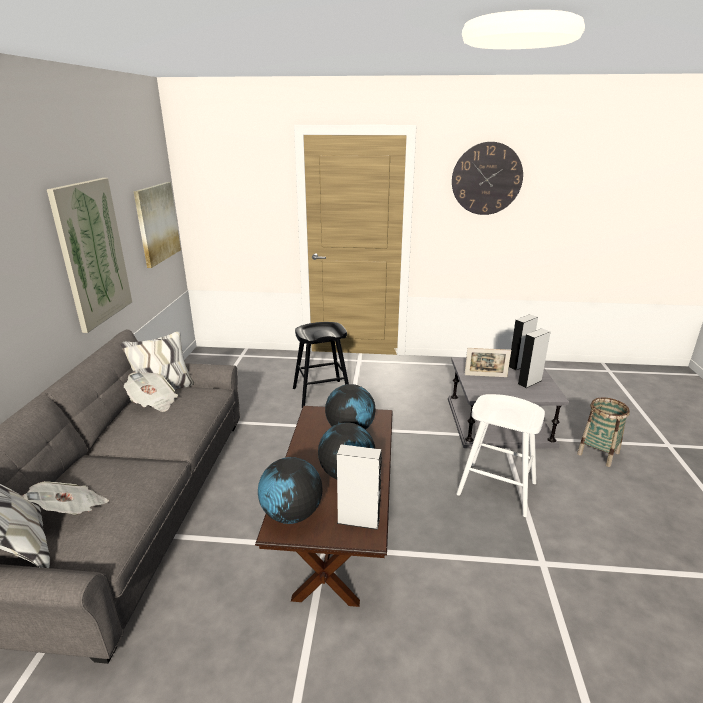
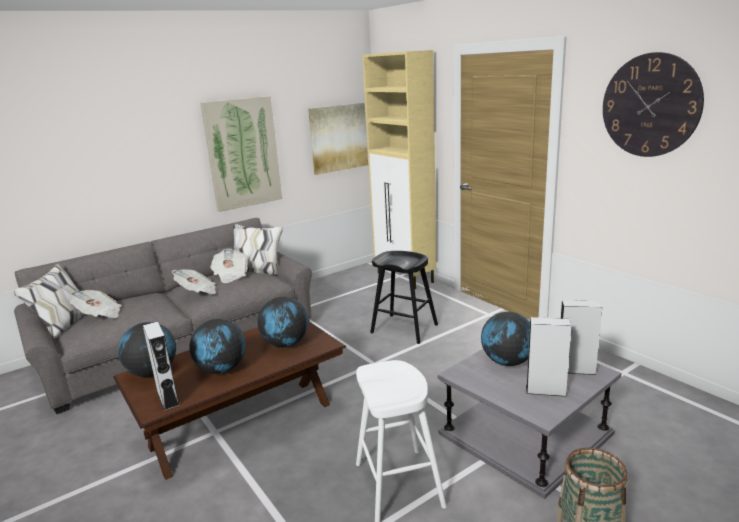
camera: 50 degrees right, 5 degrees down
(152, 432) = (197, 292): none -> newspaper
(249, 355) = (405, 277): none -> beige cabinet
(485, 376) = (507, 362): picture frame -> globe

